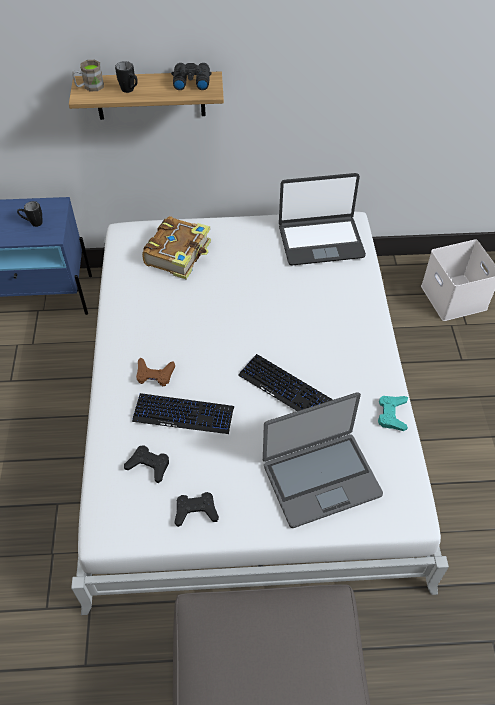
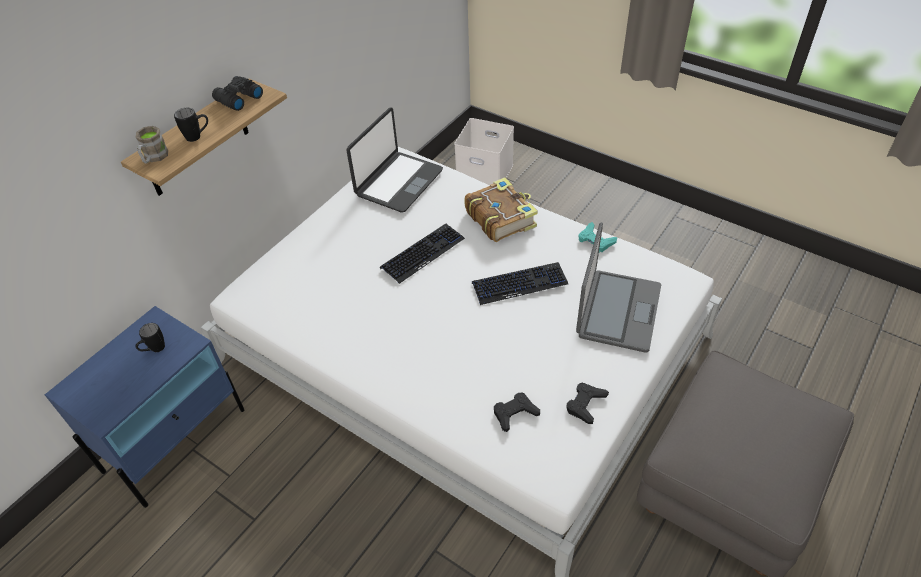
camera: 50 degrees left, 5 degrees down
(154, 374) = (425, 359): brown game controller -> none
(179, 254) = (308, 273): book -> book (500, 217)
(183, 414) = (485, 361): keyboard -> keyboard (422, 253)

